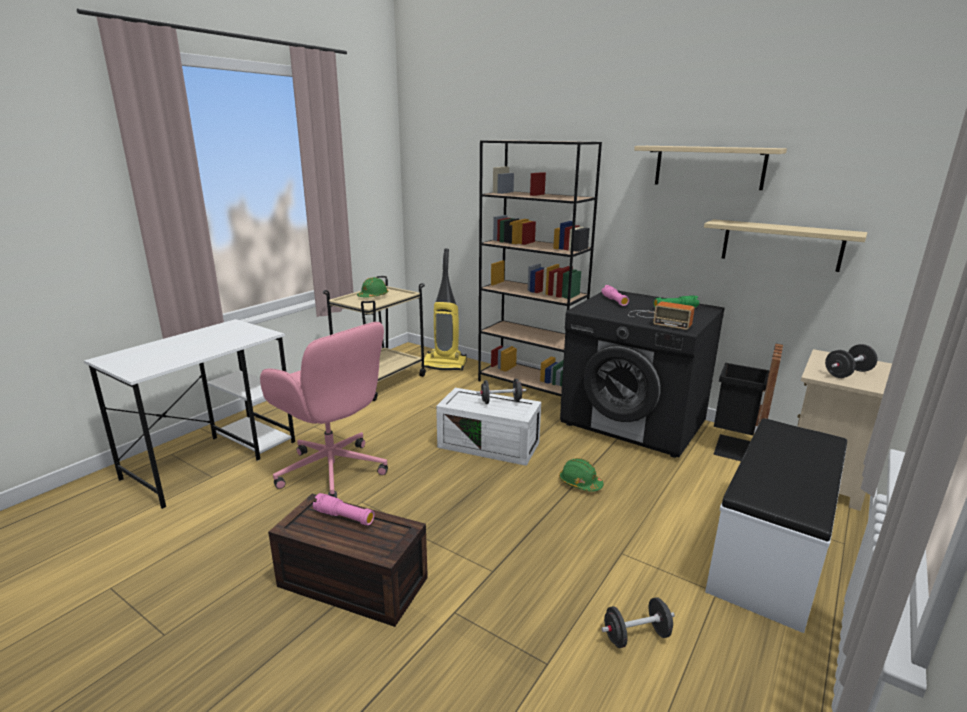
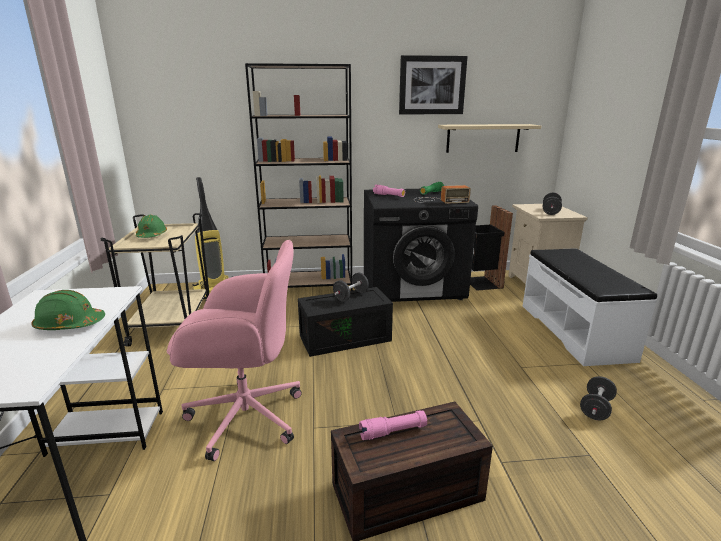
camera: 40 degrees left, 0 degrees up
(490, 444) = (346, 337): white storage box -> black storage box
(580, 483) = (439, 337): green hard hat -> green hard hat (70, 325)
(709, 167) = (432, 85): beige shelf -> picture

